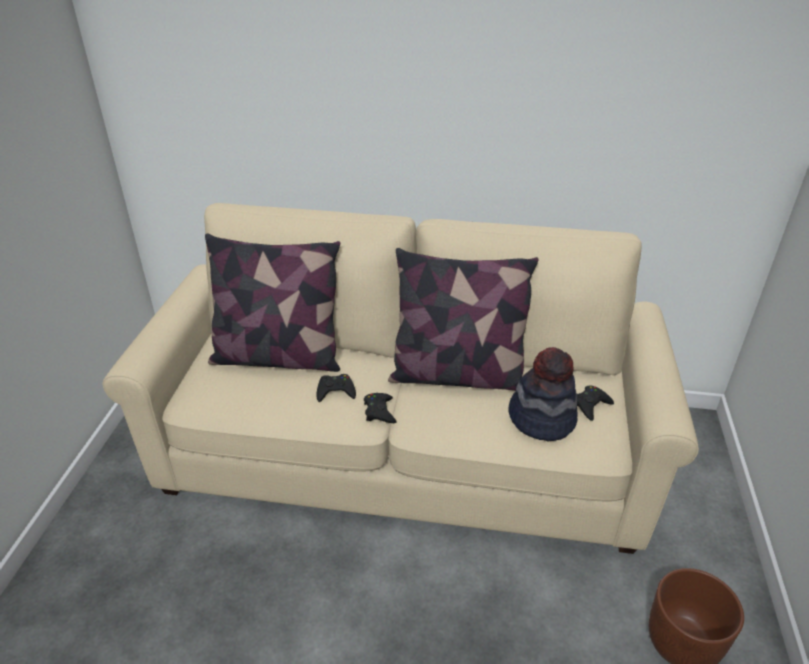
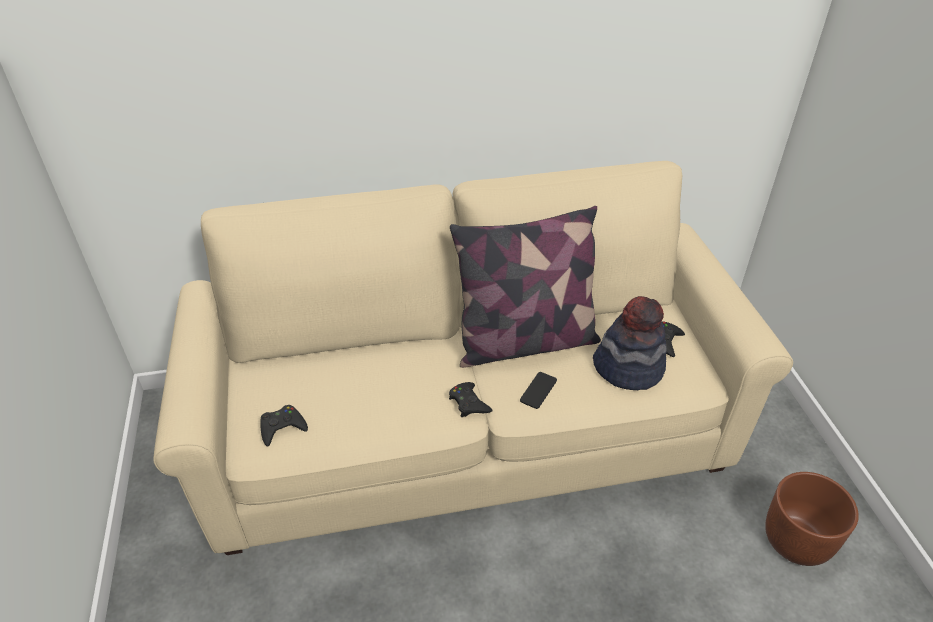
camera: 20 degrees left, 5 degrees up
(278, 357) = (325, 369): pillow -> none
(335, 391) = (411, 393): black game controller -> black game controller (282, 427)
(446, 417) = (538, 390): none -> phone

